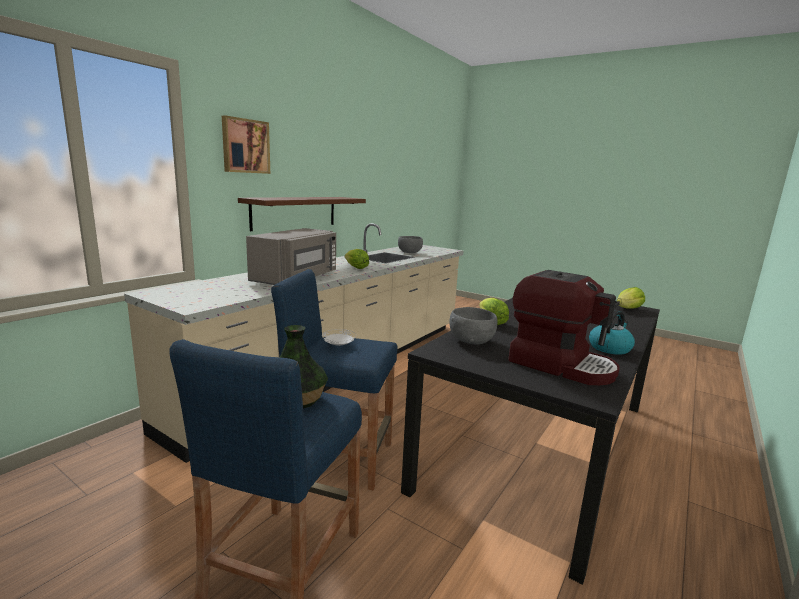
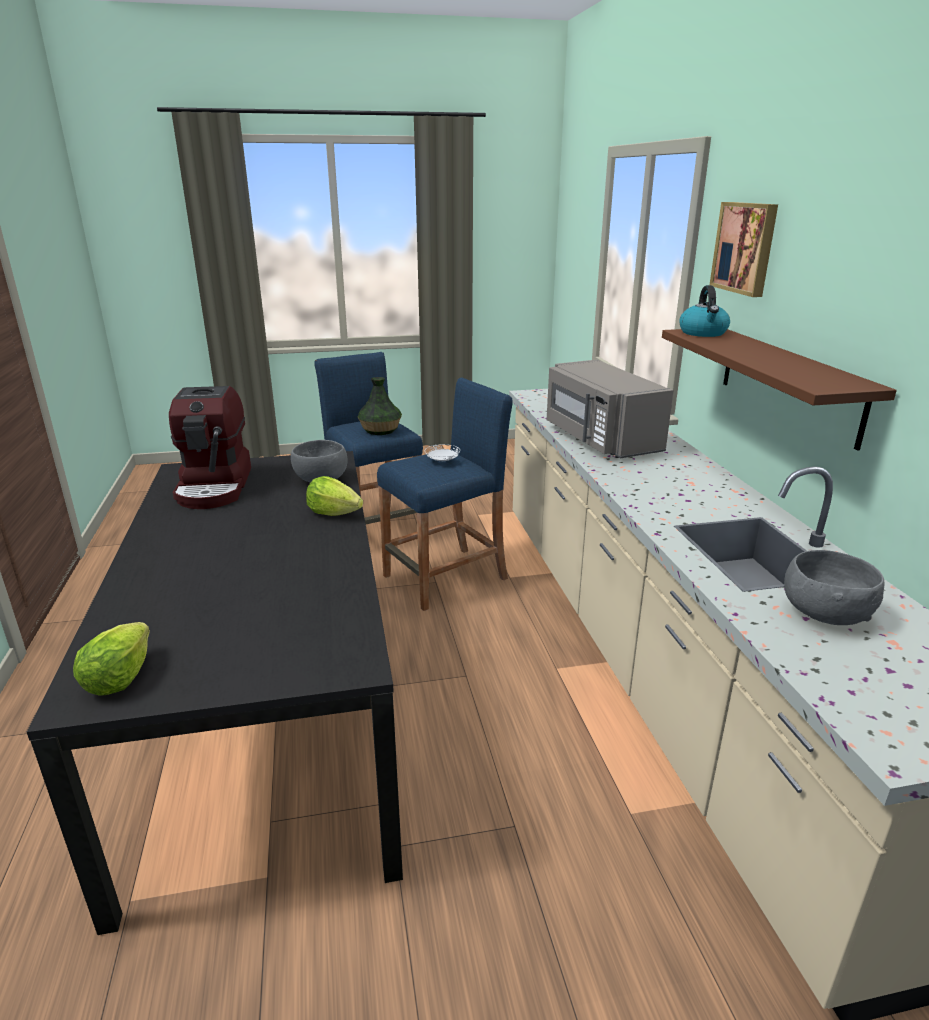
camera: 135 degrees right, 10 degrees up
(356, 268) = (644, 487): lettuce -> none
(561, 365) = (215, 486): coffee machine -> coffee machine turned 90 degrees counterclockwise
(609, 348) = (165, 529): kettle -> kettle (703, 333)

